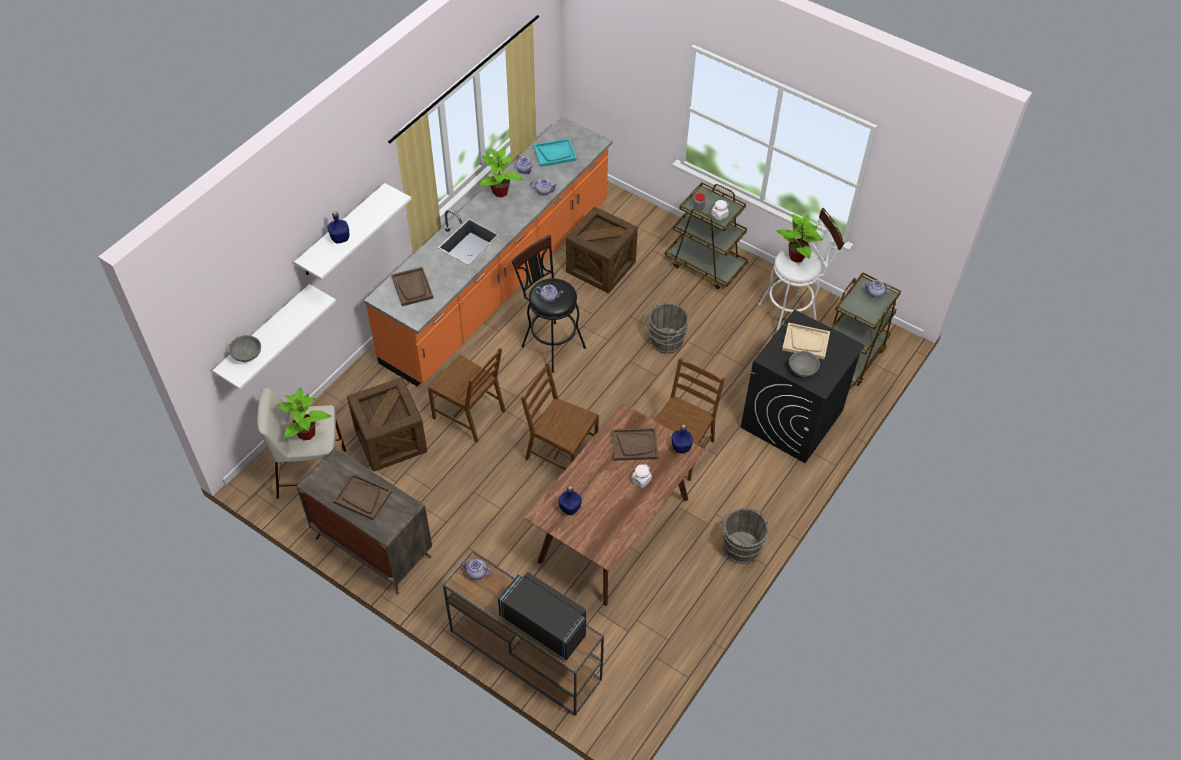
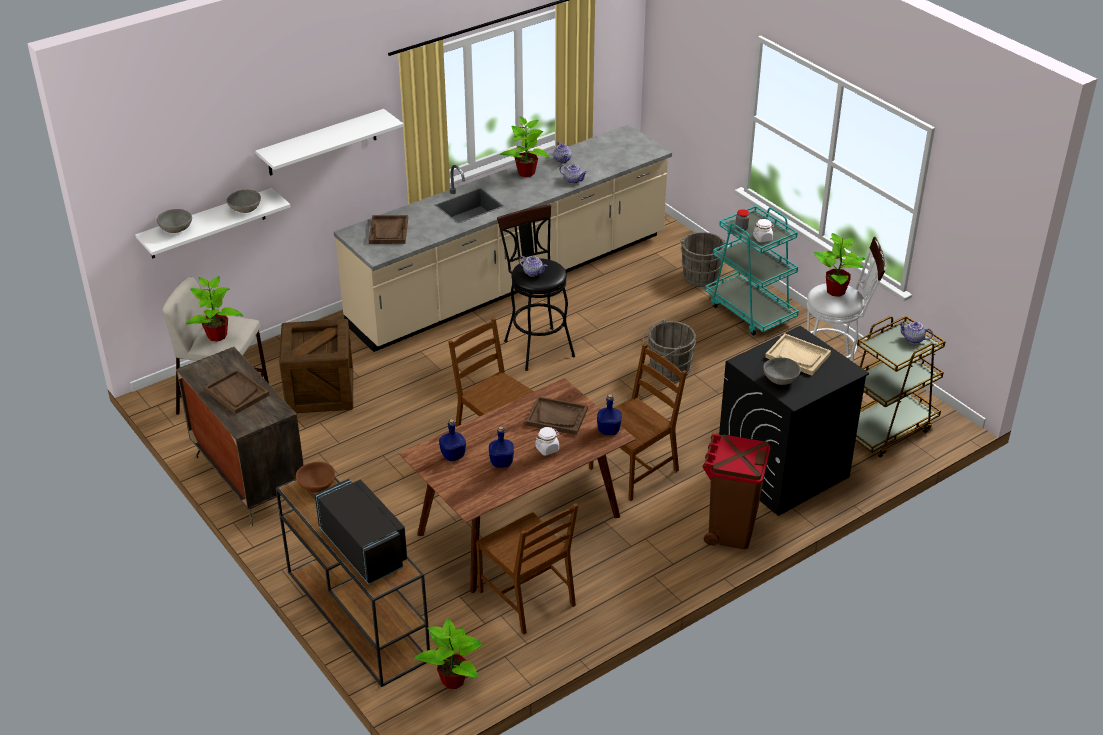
camera: 20 degrees right, 15 degrees down
(298, 316) = (244, 209): none -> grey bowl
(340, 238) = (311, 141): blue bottle -> blue bottle (501, 462)
(470, 414) = (416, 387): brown chair -> brown chair (528, 598)
(476, 573) = (317, 486): teapot -> brown bowl
(499, 281) = (511, 281): orange counter -> beige counter
(555, 153) = (602, 152): turquoise tray -> none
(601, 267) = (629, 291): crate -> none
(627, 691) = (454, 680): none -> potted plant
(705, 264) = (750, 311): brown cart -> turquoise cart
(740, 545) = (660, 575): grey bucket -> grey bucket (701, 275)
(775, 486) = (730, 529): none -> brown trash can

